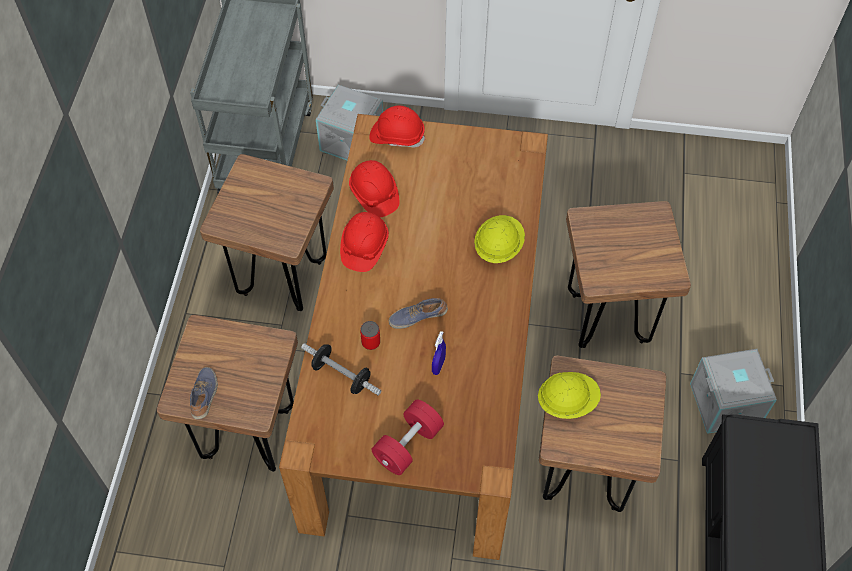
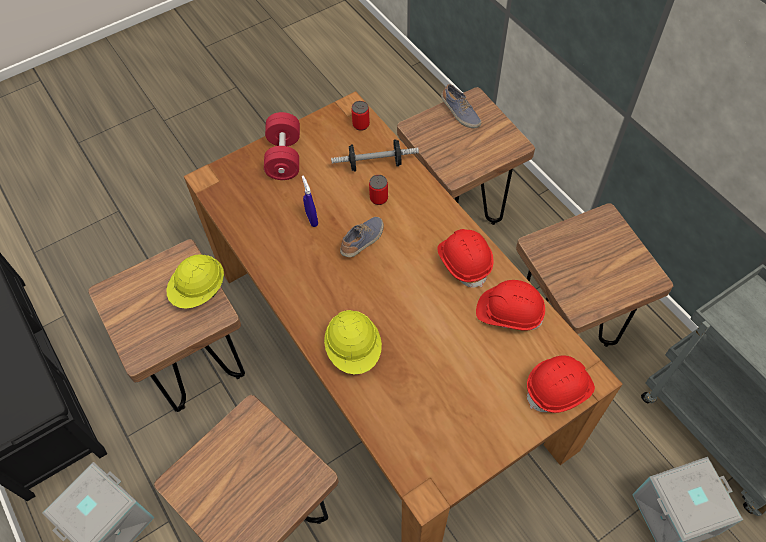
camera: 140 degrees right, 0 degrees up
(313, 424) = (361, 125): none -> can

